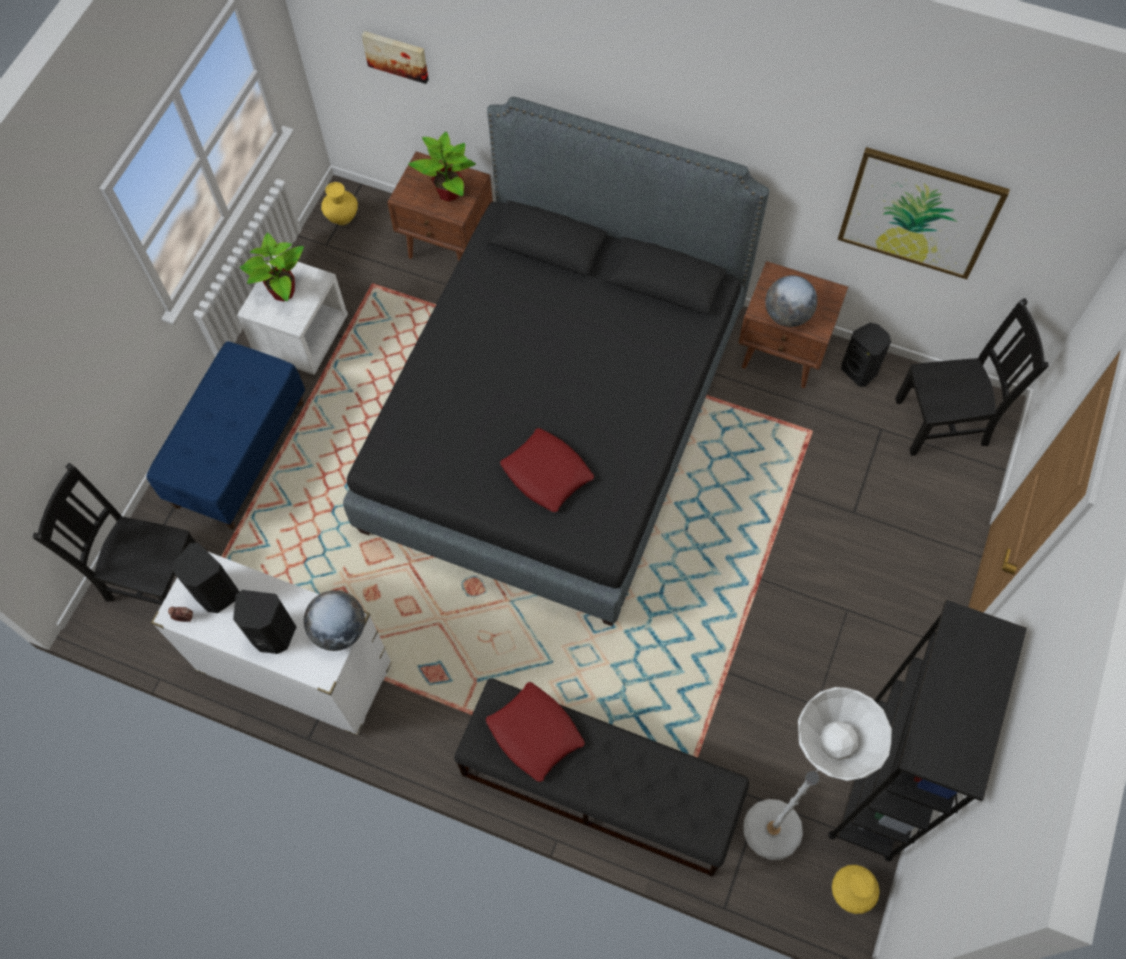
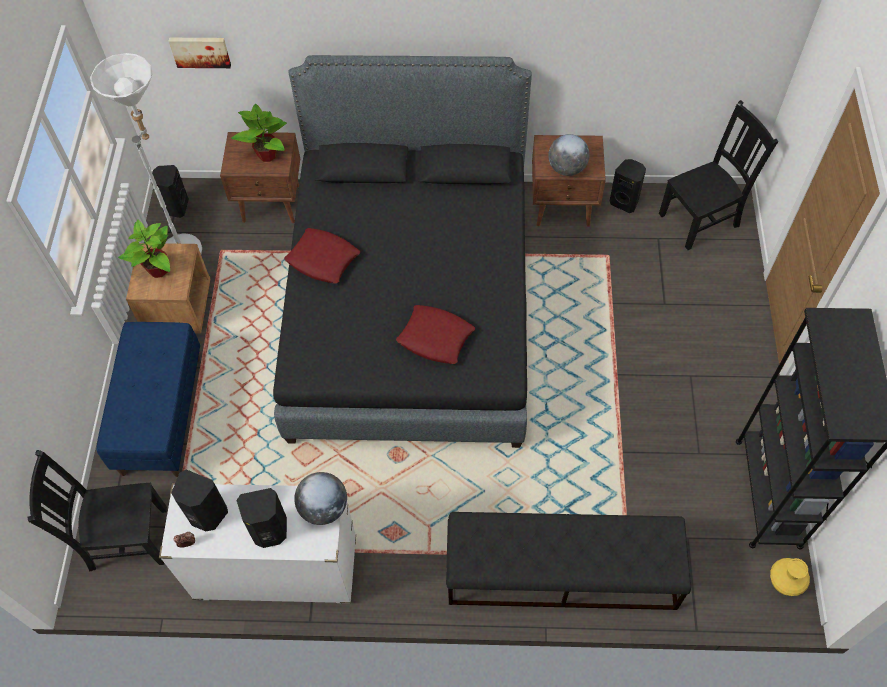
camera: 20 degrees left, 5 degrees down
(302, 336) = (178, 307): white nightstand -> brown nightstand
(342, 217) = (175, 207): yellow vase -> black speaker
(535, 733) = (506, 541): red pillow -> red pillow (323, 259)
(779, 818) = (708, 547): white floor lamp -> white floor lamp (185, 244)
(919, 213) = (649, 55): picture -> none

